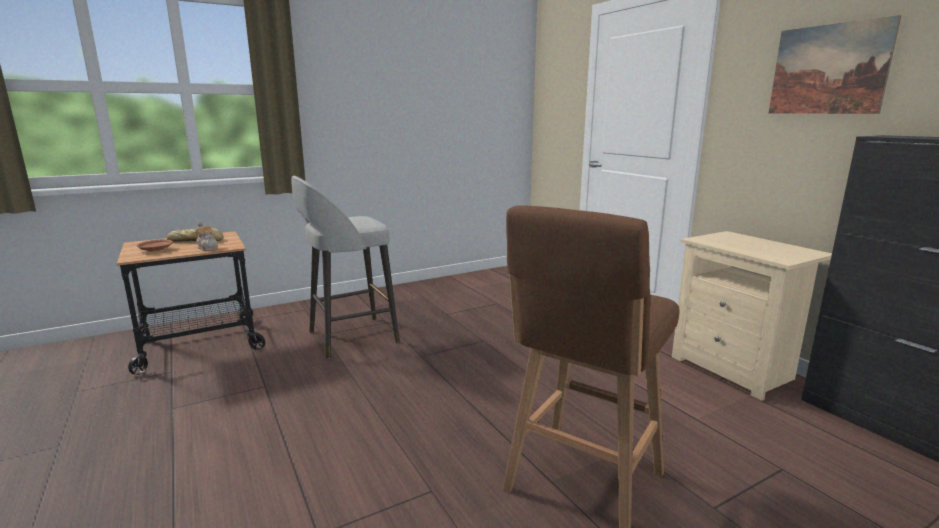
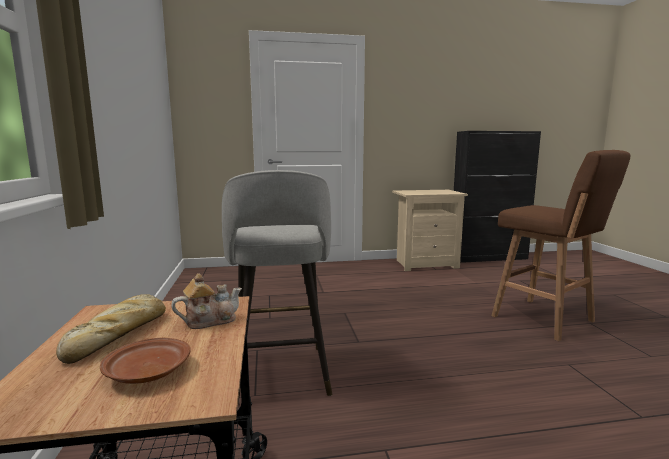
camera: 70 degrees left, 5 degrees down
(828, 69) = (429, 100): picture -> none

